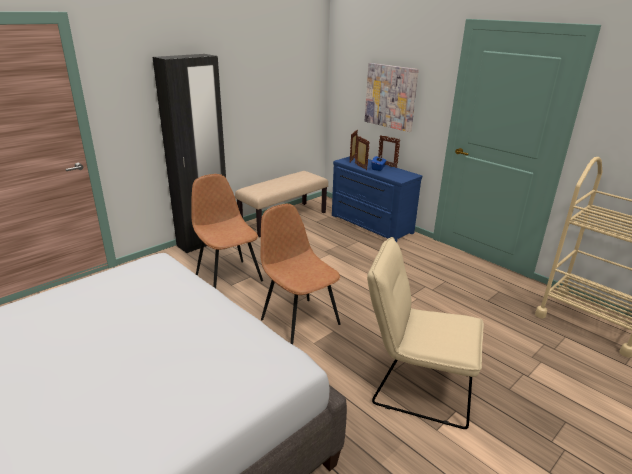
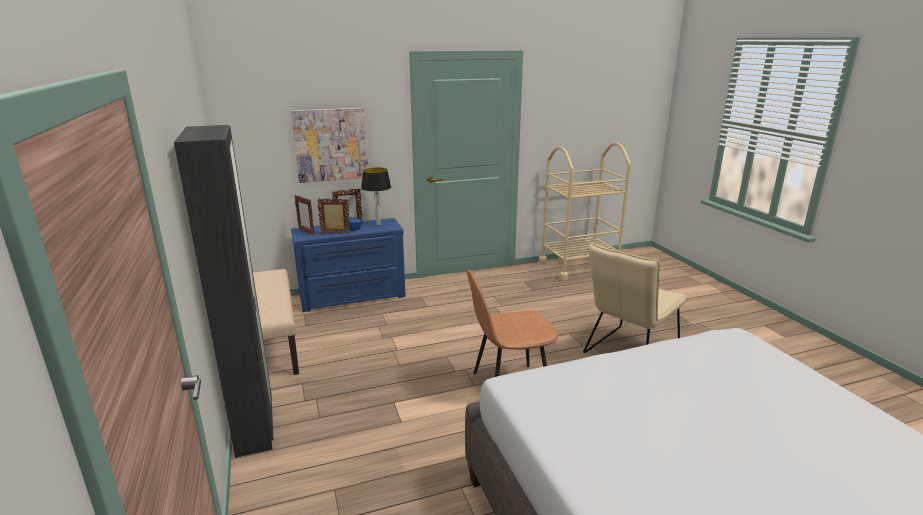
camera: 65 degrees left, 5 degrees down
(228, 277) = (379, 420): brown chair -> none
(398, 174) = (378, 224): none -> table lamp

